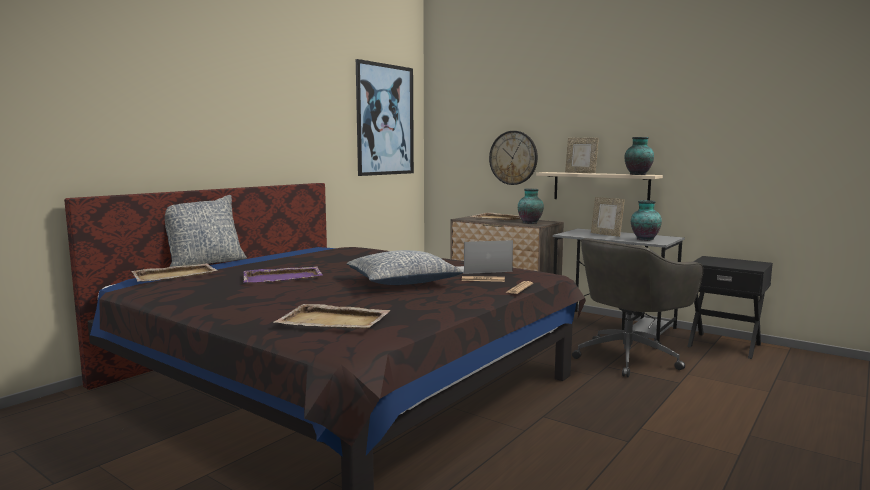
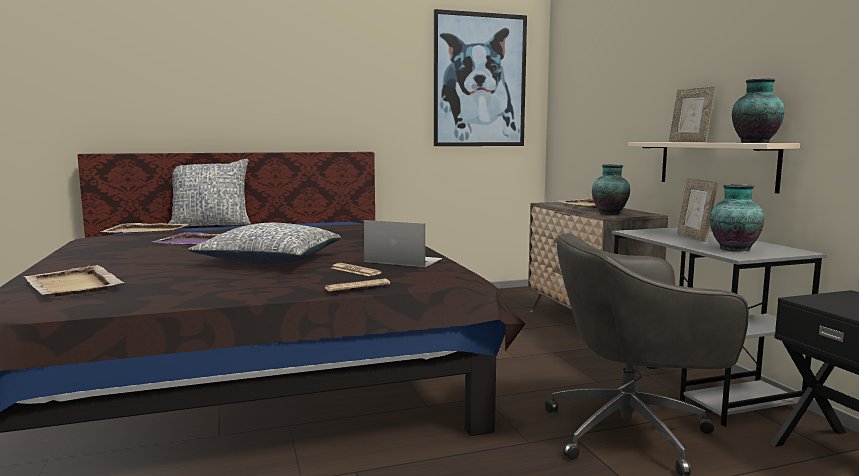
camera: 35 degrees right, 0 degrees up
(513, 157) = (623, 123): wall clock -> none

